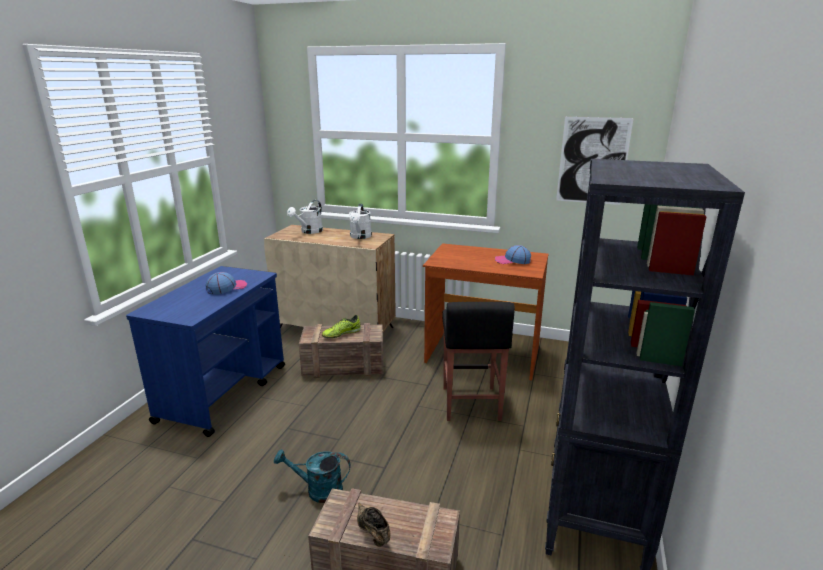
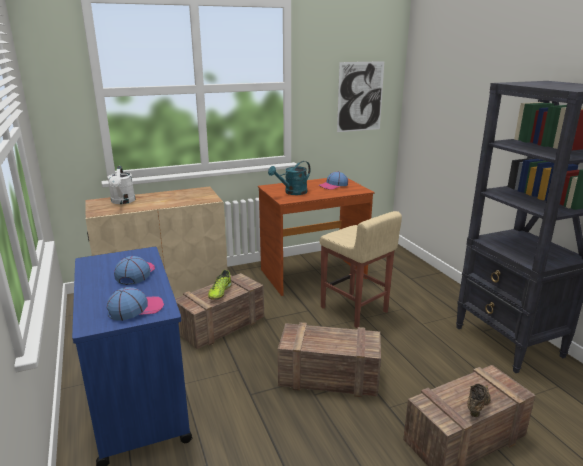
camera: 40 degrees left, 0 degrees up
(182, 311) = (136, 309): none -> cap
(318, 490) = (347, 422): turquoise watering can -> turquoise watering can (292, 192)
(360, 237) = (185, 195): white watering can -> none
(360, 449) = (330, 377): none -> crate
(373, 533) = (477, 407): brown shoe -> brown shoe turned 105 degrees clockwise
(470, 404) = (354, 310): black stool -> beige stool

